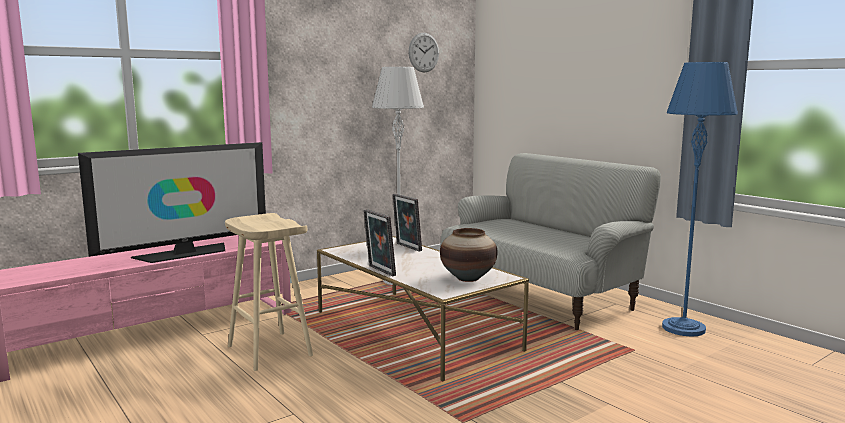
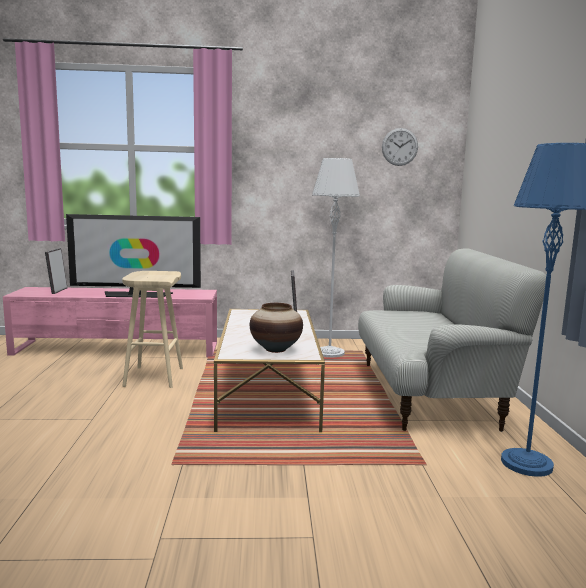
camera: 35 degrees right, 0 degrees up
(379, 271) = (228, 330): picture frame -> picture frame (57, 291)

